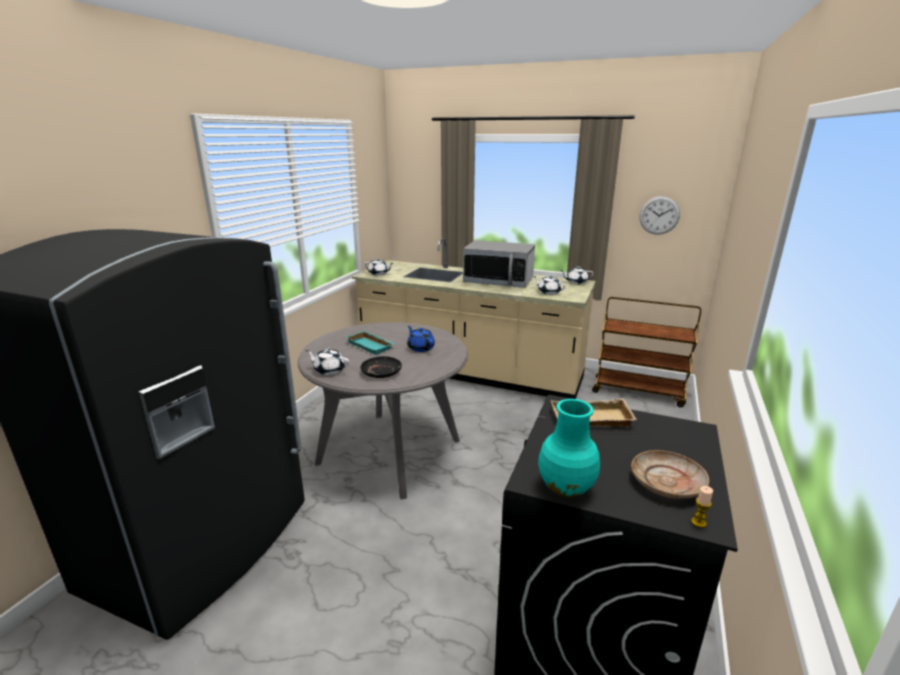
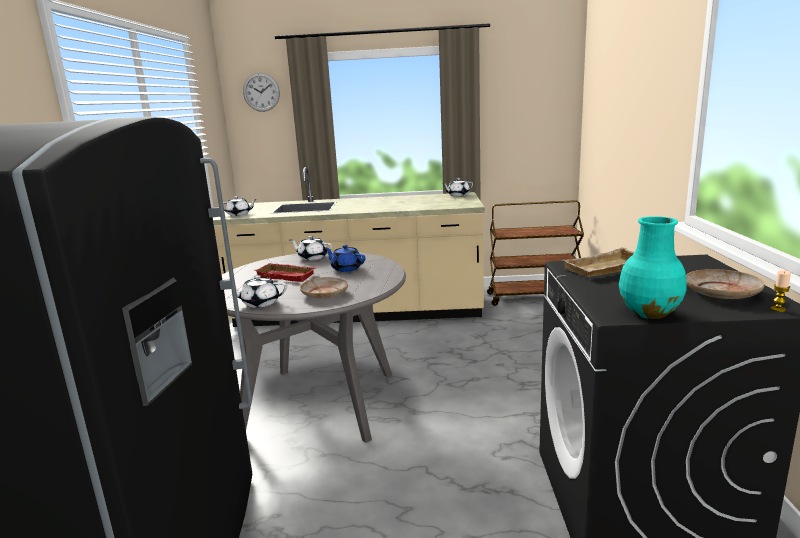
camera: 20 degrees left, 5 degrees down
(371, 345) = (288, 276): turquoise tray -> red tray
(381, 372) = (325, 294): black plate -> beige plate
(498, 281) = (381, 204): microwave -> none
(548, 292) = (441, 204): white teapot -> white teapot (312, 257)
(659, 215) = (522, 120): wall clock -> wall clock (261, 92)

